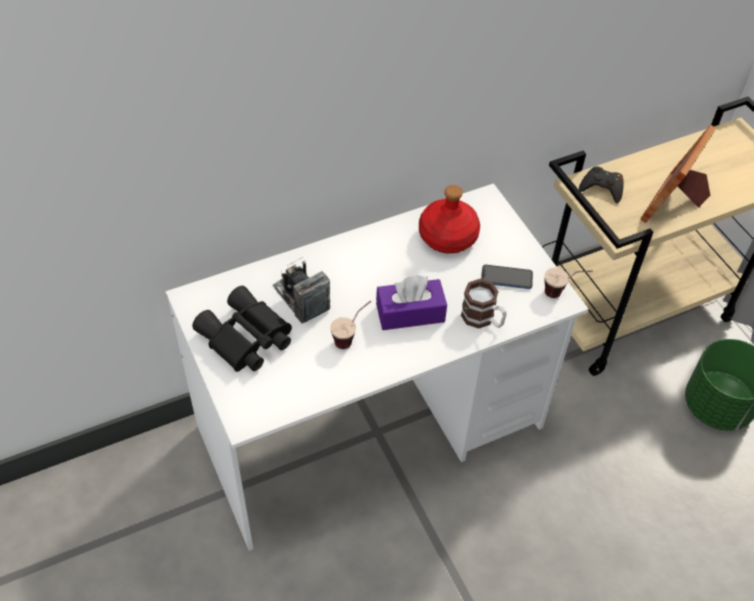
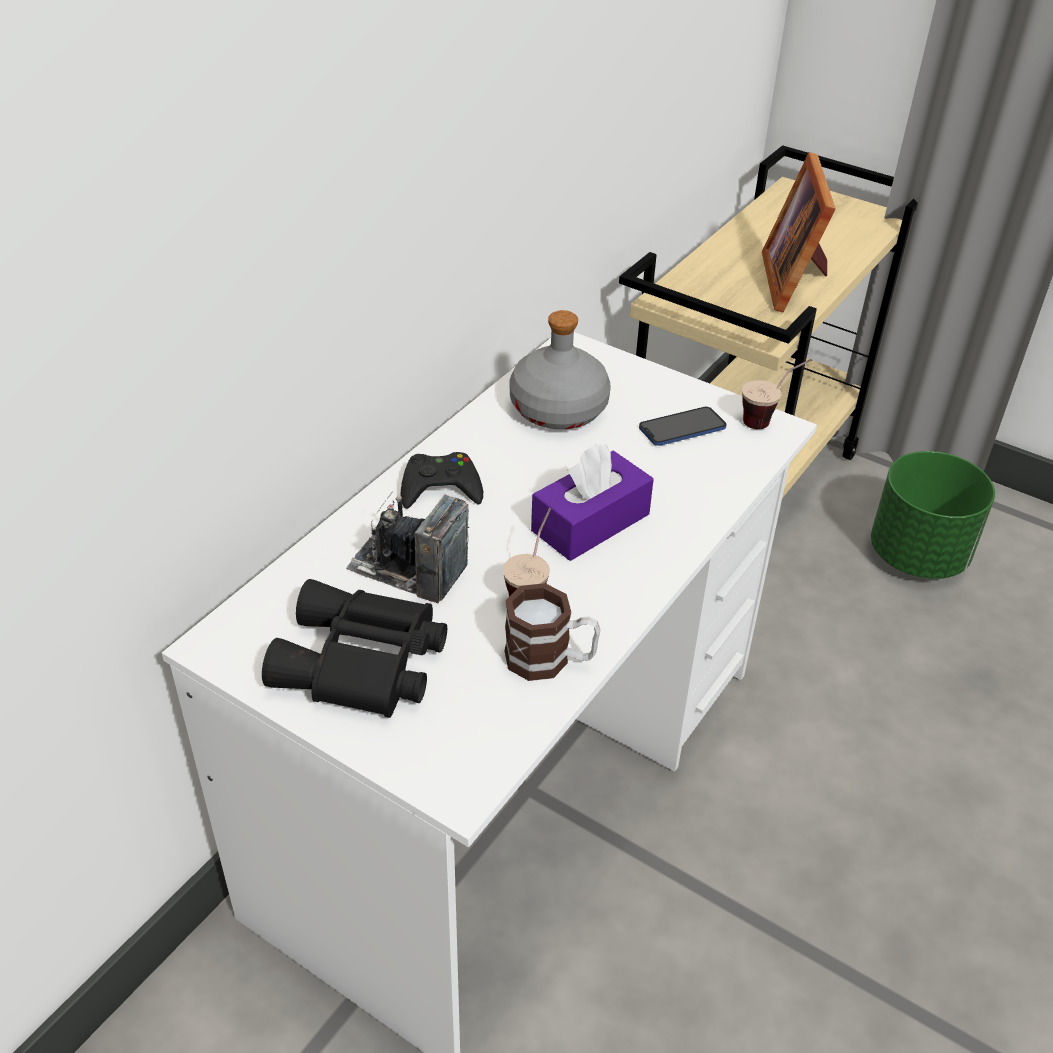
camera: 30 degrees left, 10 degrees down
(447, 236) = (557, 409): red bottle -> grey bottle
(483, 319) = (697, 489): mug -> mug (550, 659)
(602, 187) = (697, 293): black game controller -> black game controller (440, 488)

